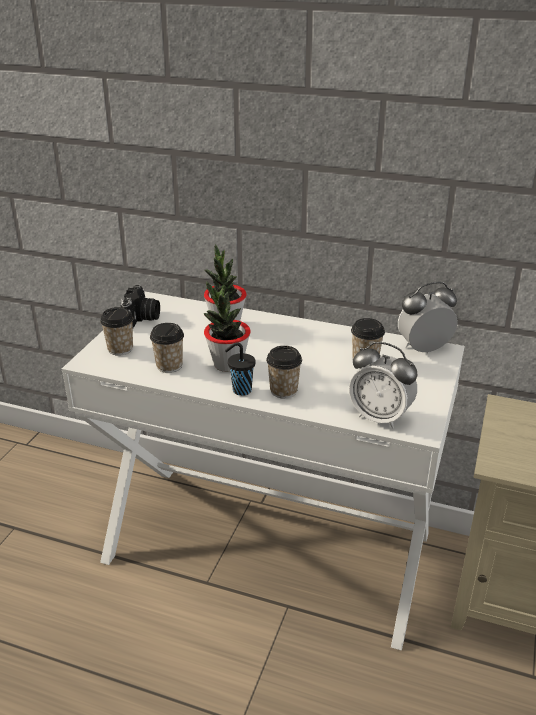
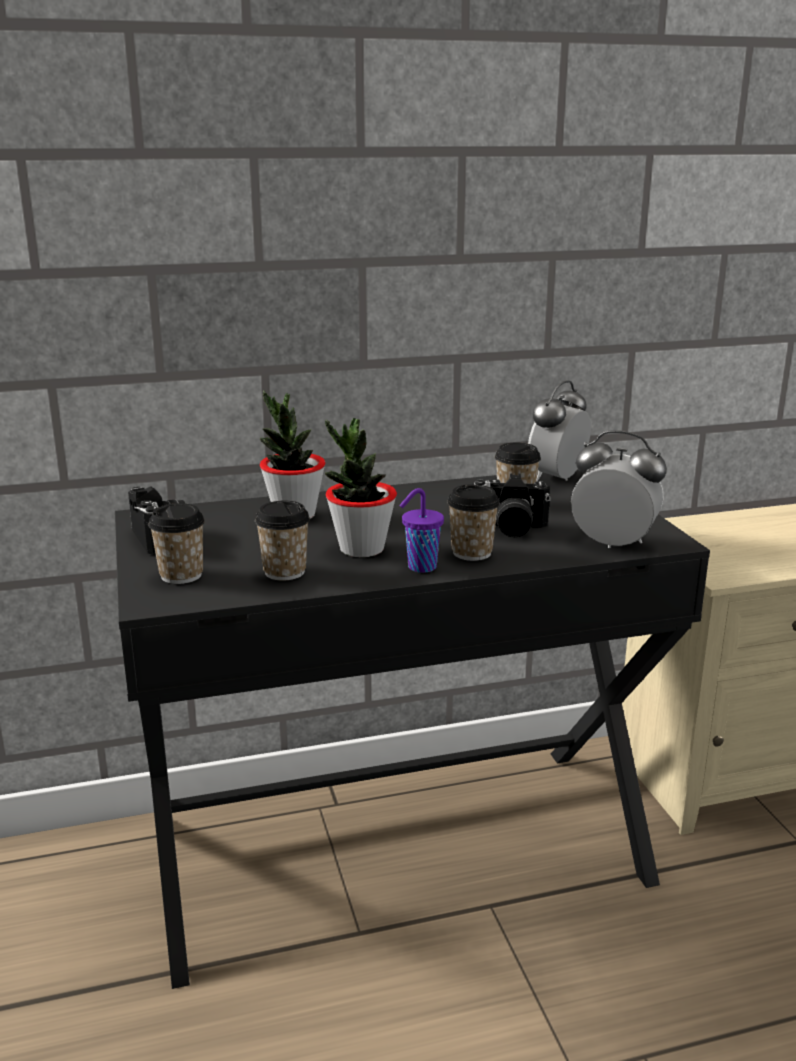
camera: 35 degrees left, 10 degrees down
(240, 390) = (420, 567): black cup -> purple cup
(269, 546) = (397, 849): white desk -> black desk
(331, 380) = (509, 528): none -> camera
(380, 417) = (613, 543): alarm clock -> alarm clock turned 150 degrees counterclockwise

